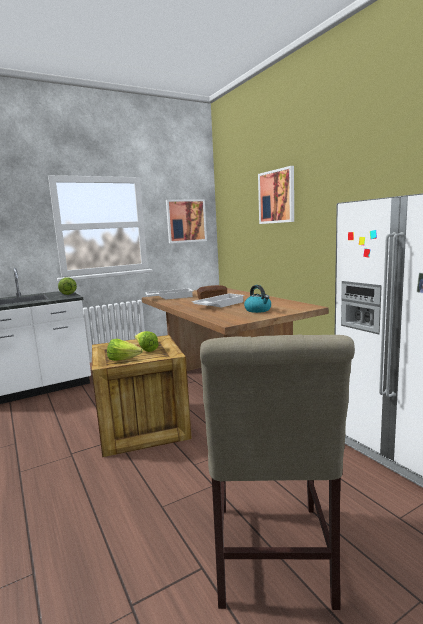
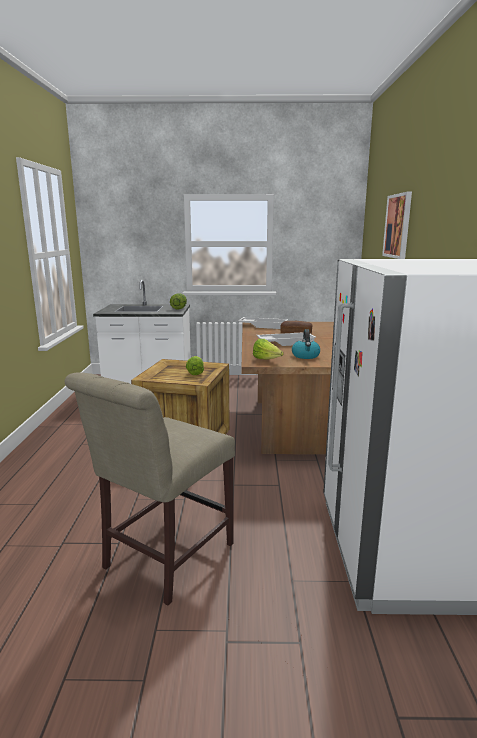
camera: 30 degrees right, 5 degrees up
(123, 360) = (165, 377): lettuce -> lettuce (266, 360)
(186, 221) = (323, 242): picture -> none

